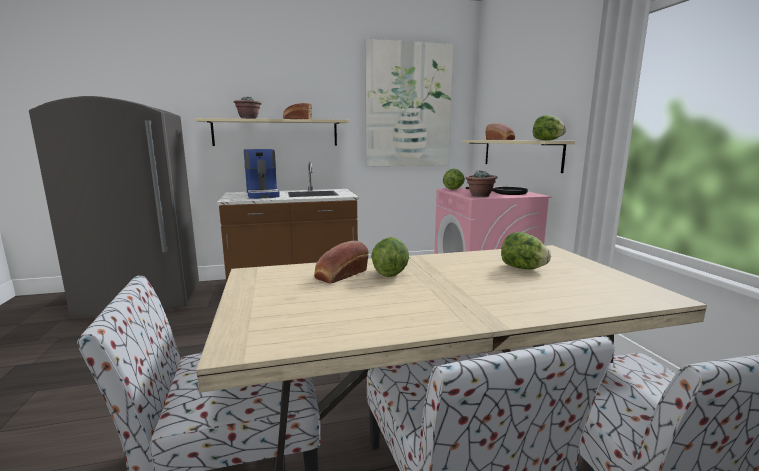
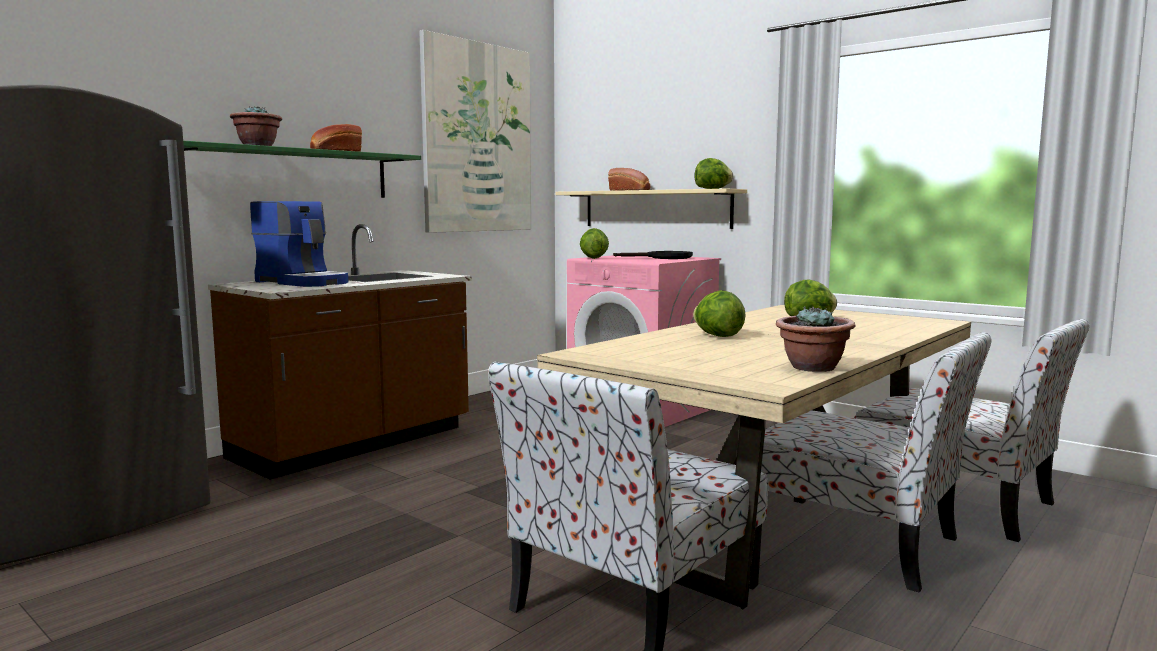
camera: 35 degrees left, 5 degrees down
(276, 133) = (291, 174): beige shelf -> green shelf
(340, 275) = (676, 342): bread -> none
(480, 195) = (651, 261): potted plant -> potted plant (813, 368)

